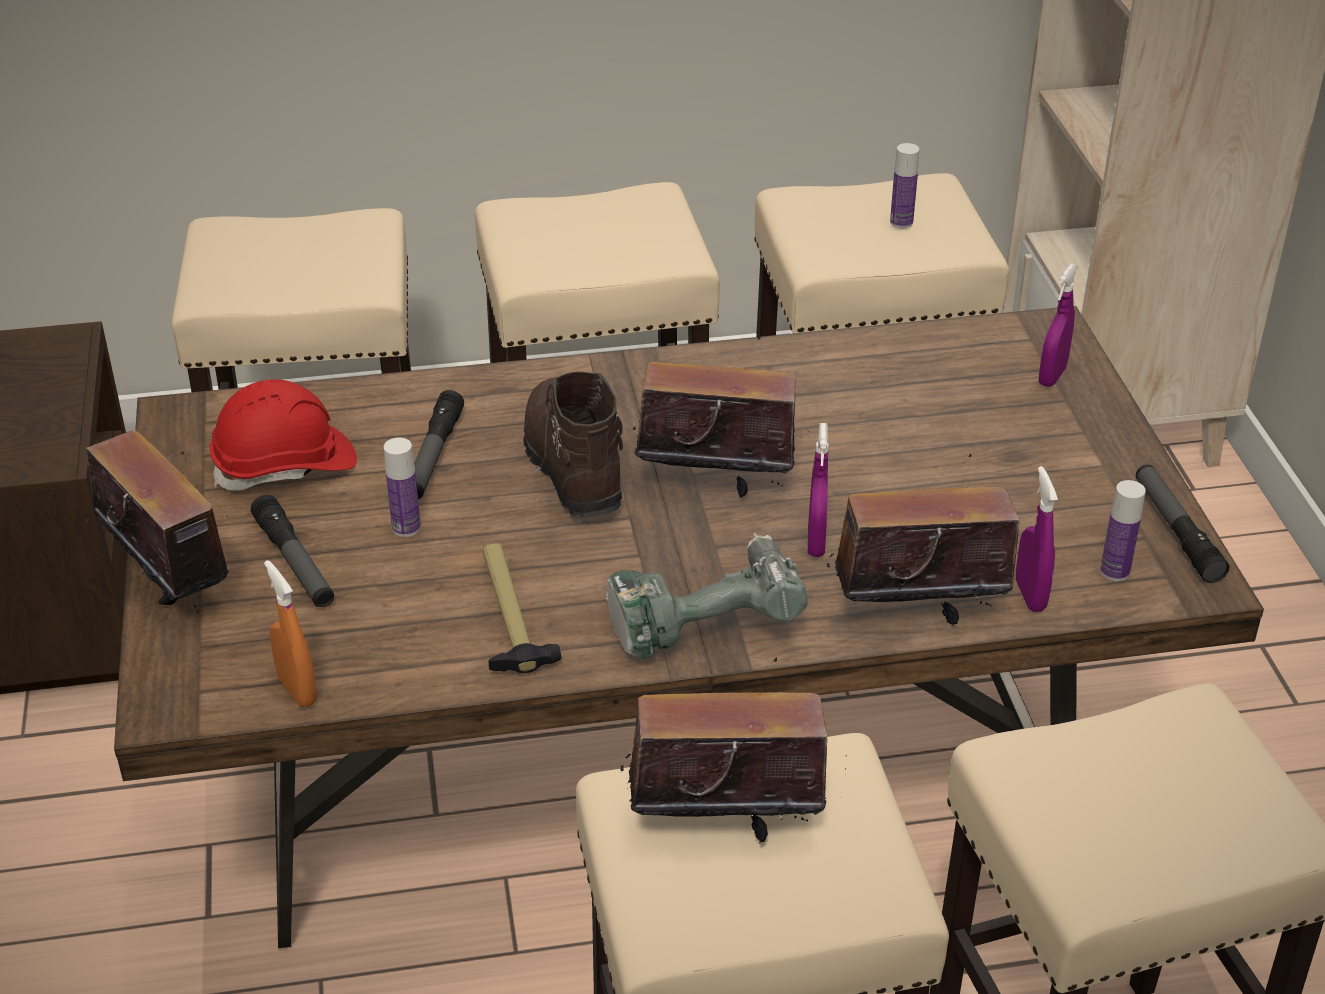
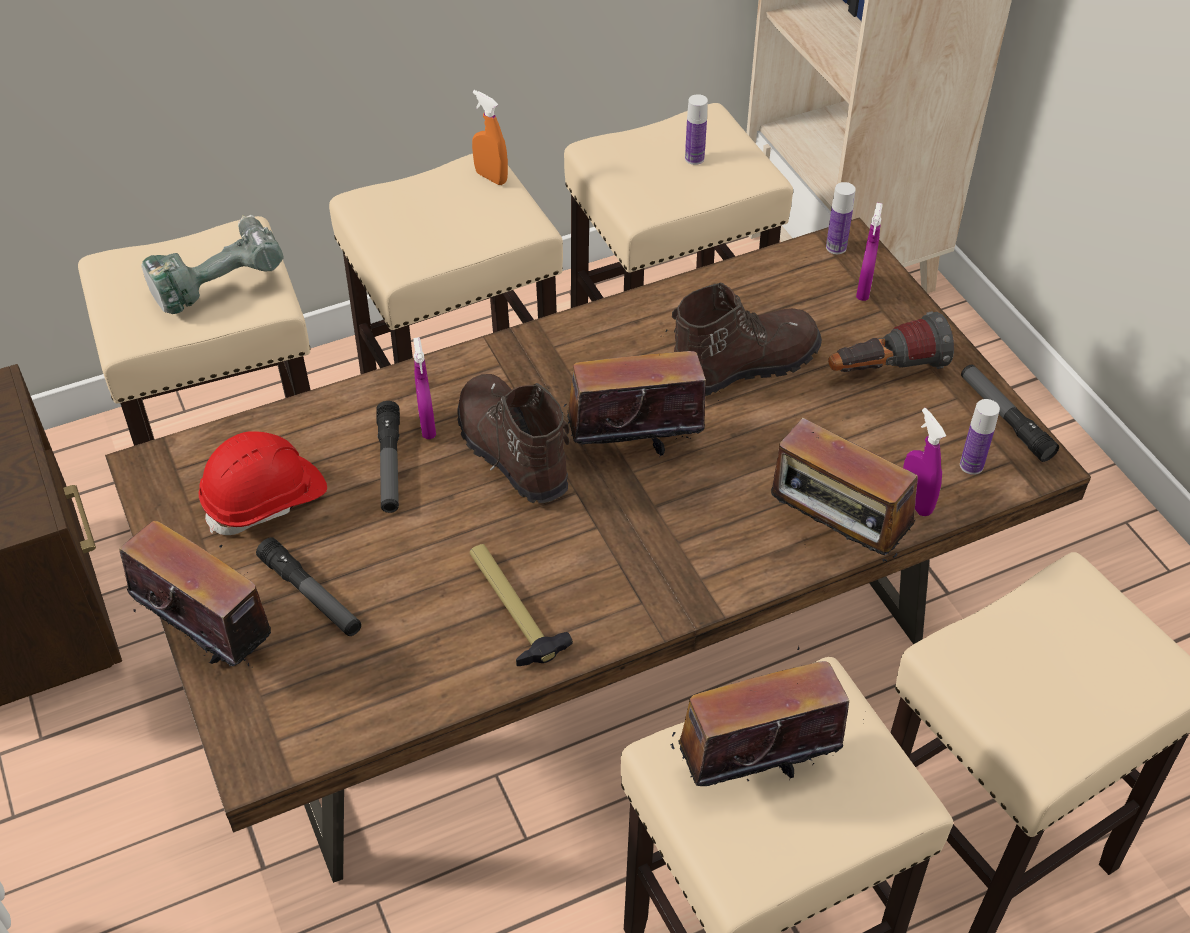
camera: 15 degrees left, 10 degrees up
(297, 691) = (362, 721): orange spray bottle -> orange spray bottle (491, 177)
(406, 527) = (393, 540): bottle -> bottle (836, 247)
(702, 619) = (670, 578): power drill -> power drill (216, 280)
(816, 542) = (734, 485): purple spray bottle -> purple spray bottle (427, 425)
(876, 427) = (743, 365): none -> brown boot
(916, 613) = (835, 536): radio -> radio turned 120 degrees counterclockwise
(1045, 459) = (884, 370): none -> flashlight

